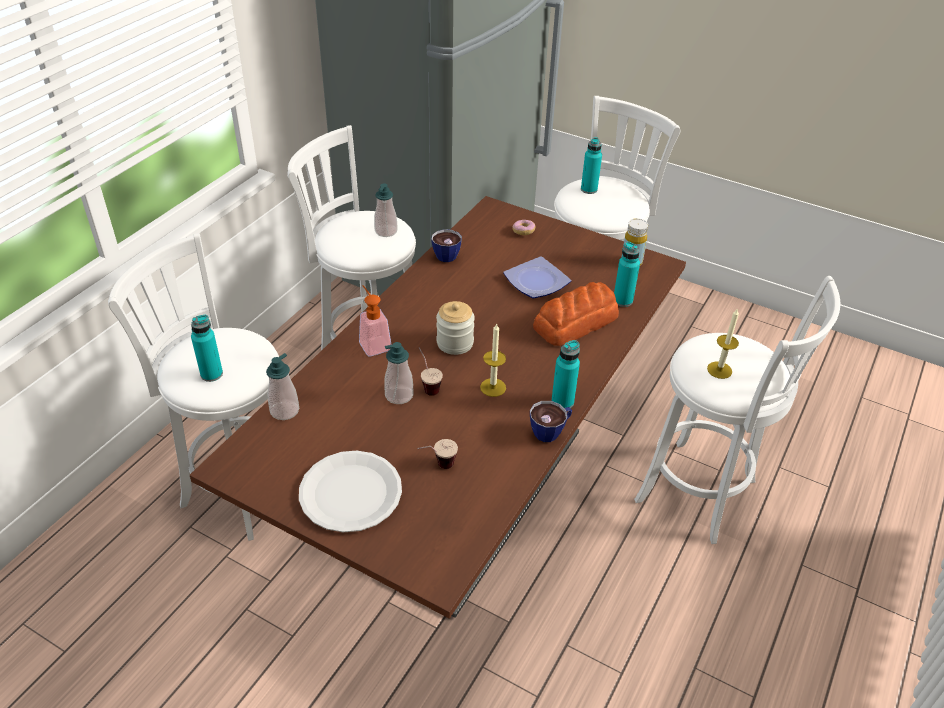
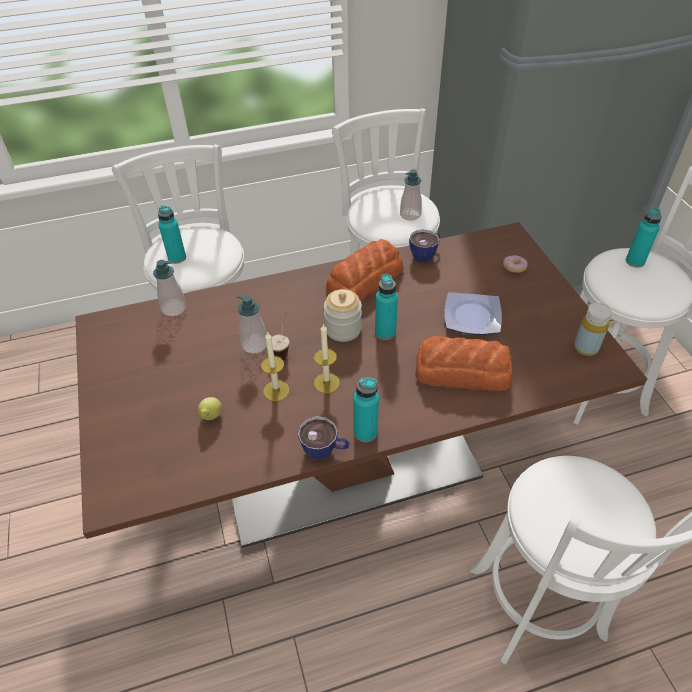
camera: 45 degrees right, 5 degrees up
(351, 492) = (138, 395): white plate -> none
(373, 343) = (287, 294): soap dispenser -> none
(423, 298) = (364, 280): none -> bread
(437, 467) = (211, 417): cup -> lemon
(622, 300) = (532, 378): turquoise bottle -> turquoise bottle (385, 332)
(719, 370) = (562, 505): candle -> candle (276, 391)

